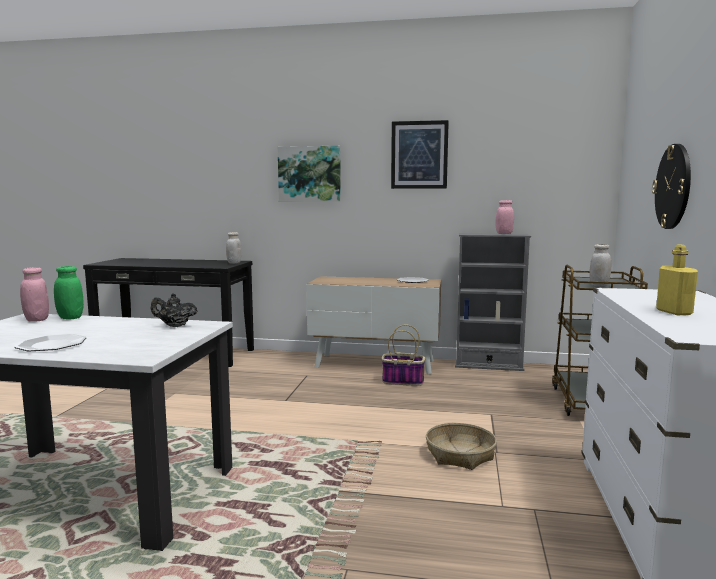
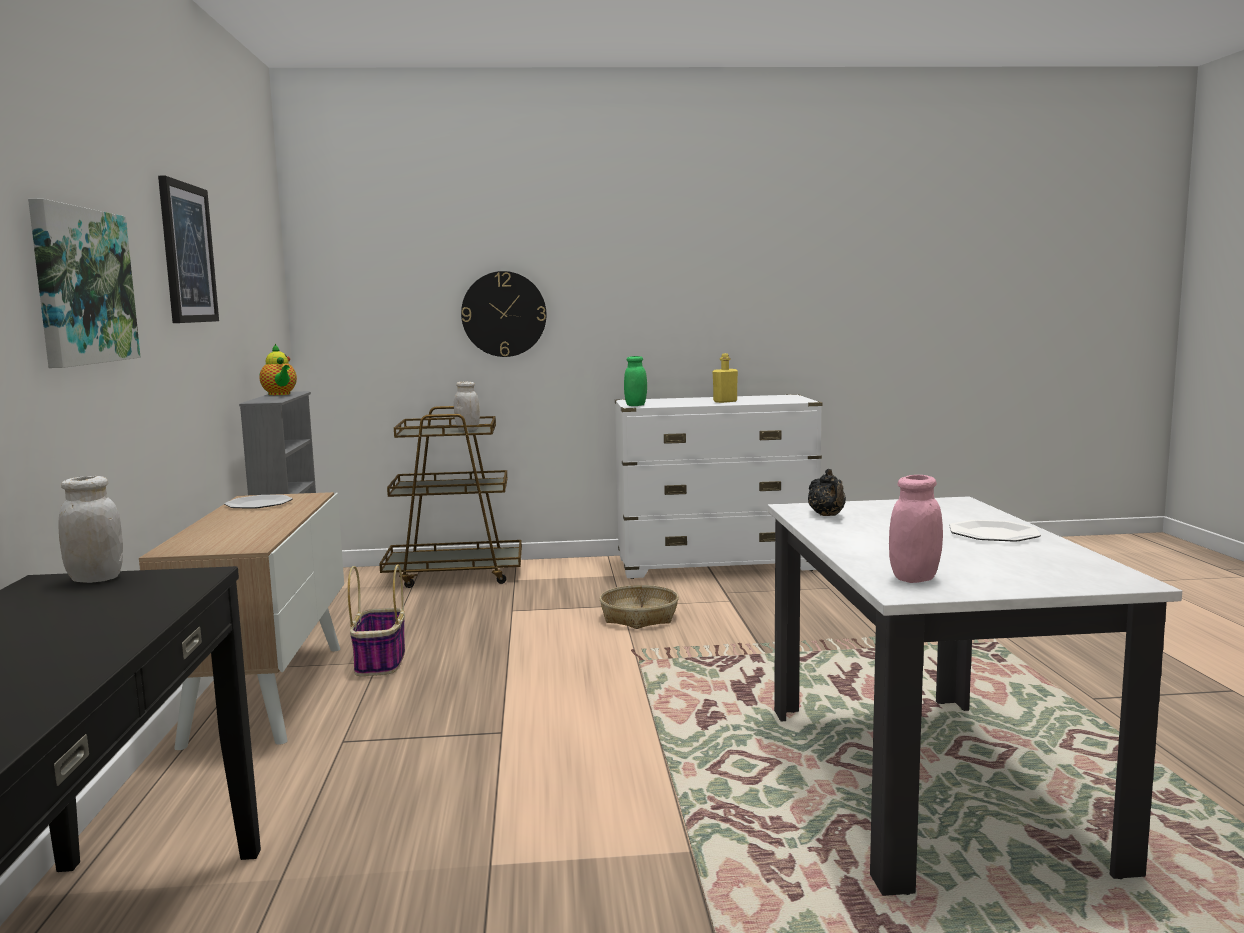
camera: 105 degrees left, 0 degrees up
(70, 318) = (870, 565): green jar -> green jar (636, 405)
(504, 233) = (280, 394): pink jar -> teapot

